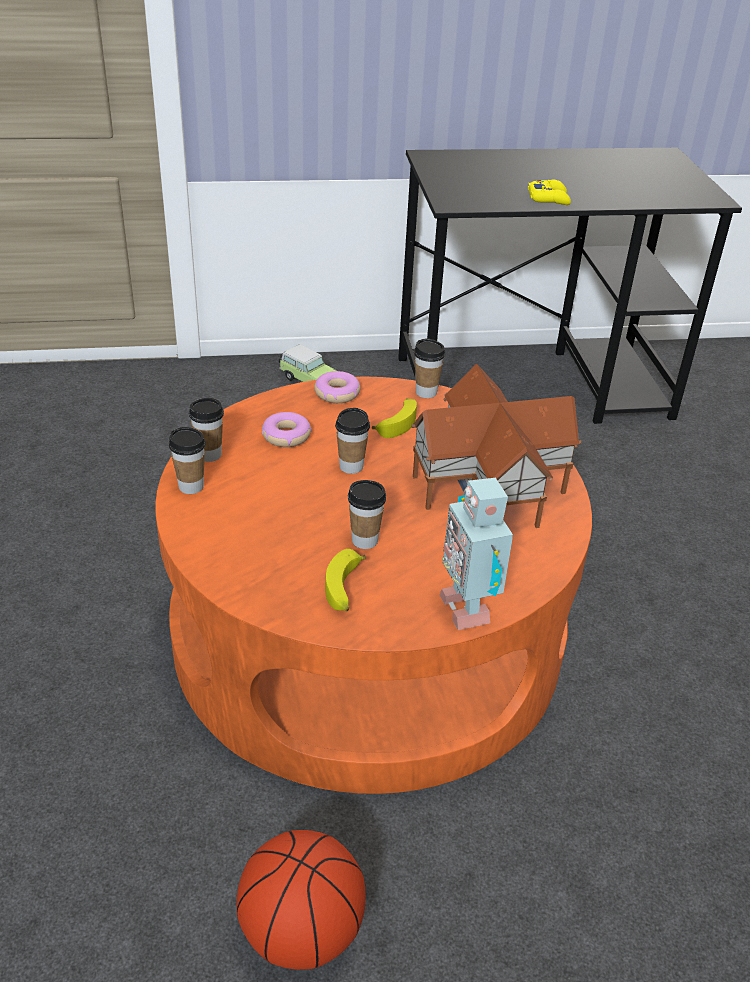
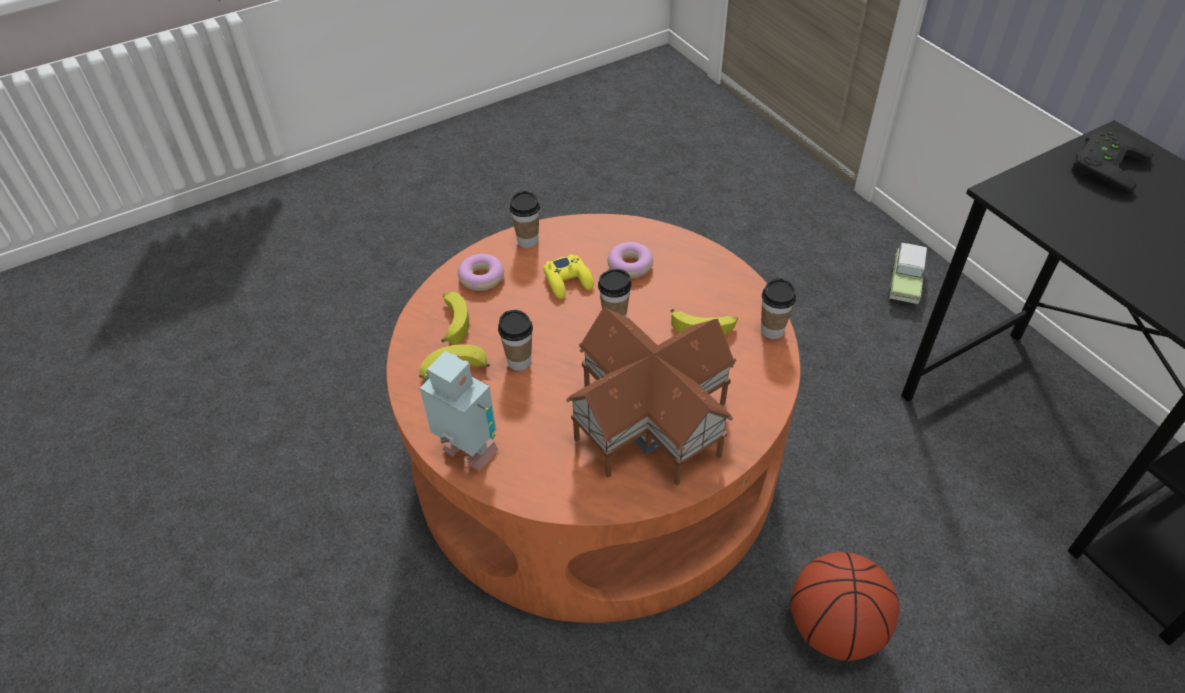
camera: 70 degrees right, 10 degrees up
(209, 455) = (574, 234): cup -> none
(272, 571) = (453, 321): none -> banana
(302, 931) = (297, 521): basketball -> basketball (835, 628)
(337, 393) = (719, 272): donut -> donut (481, 277)
(449, 168) = (1103, 164): none -> black game controller
(468, 607) = (469, 455): toy robot -> toy robot turned 75 degrees clockwise
(549, 198) = (1123, 263): yellow game controller -> yellow game controller (568, 281)

